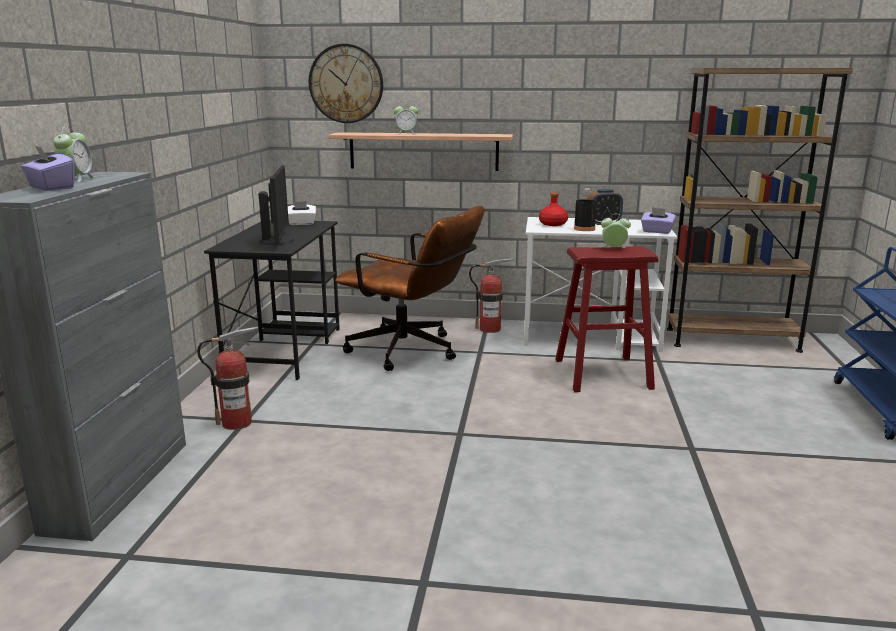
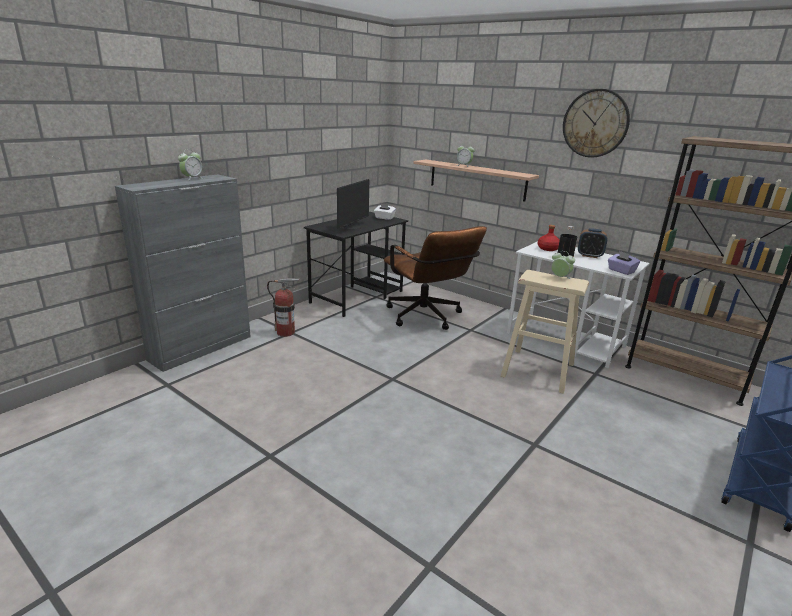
camera: 30 degrees right, 5 degrees up
(51, 188) = (166, 183): purple tissue box -> none
(346, 84) = (434, 126): wall clock -> wall clock (595, 123)
(490, 329) = (497, 315): fire extinguisher -> none
(602, 374) = (537, 370): red stool -> beige stool

